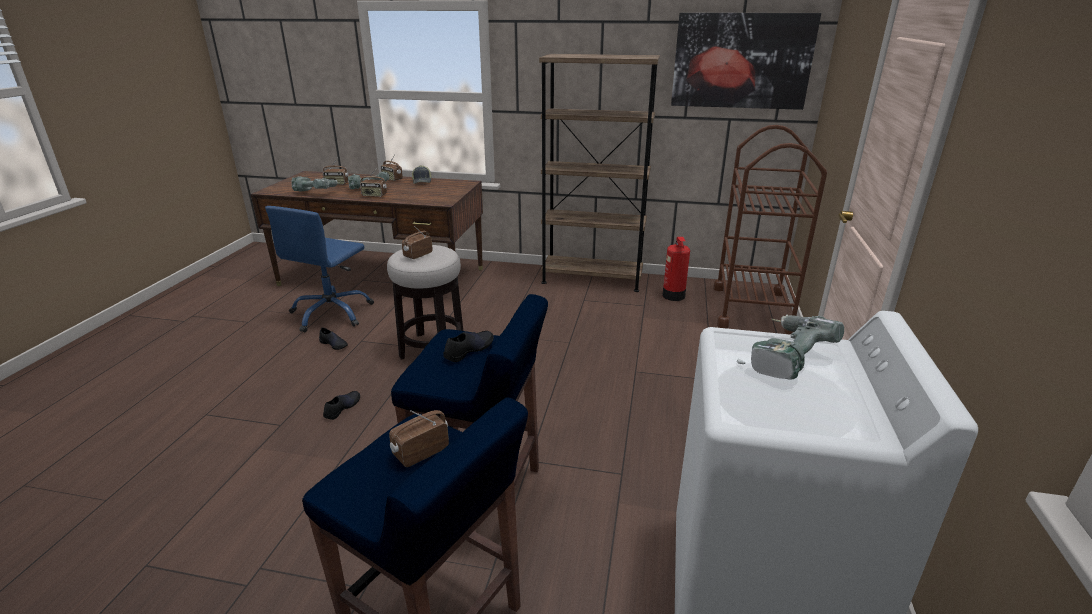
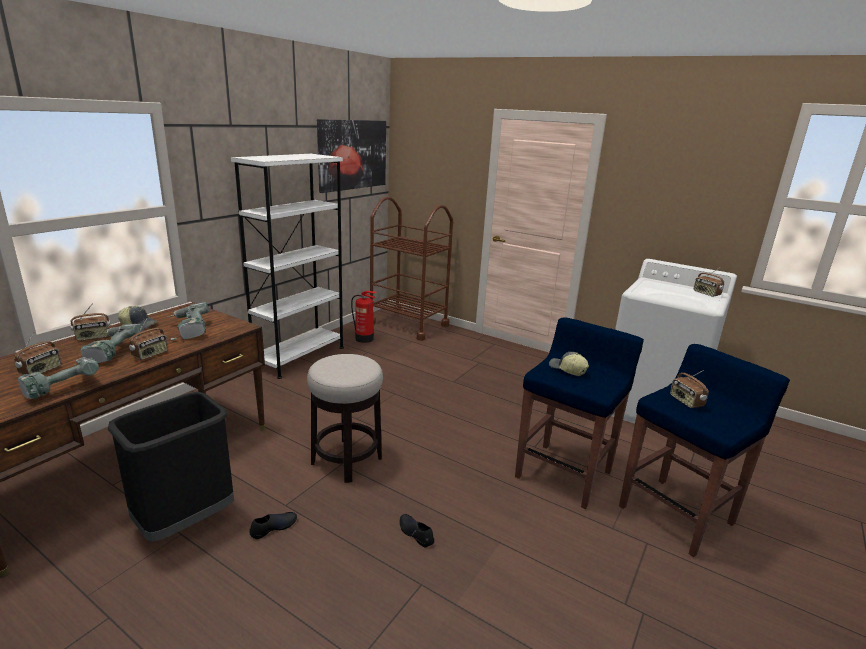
camera: 70 degrees left, 5 degrees down
(332, 313) = (185, 522): blue office chair -> black trash can
(417, 255) = (347, 367): radio -> radio (706, 293)
(469, 350) = (567, 370): black shoe -> cap
(592, 279) = (299, 357): brown bookcase -> white bookcase
(784, 359) = (660, 289): power drill -> power drill (189, 330)

